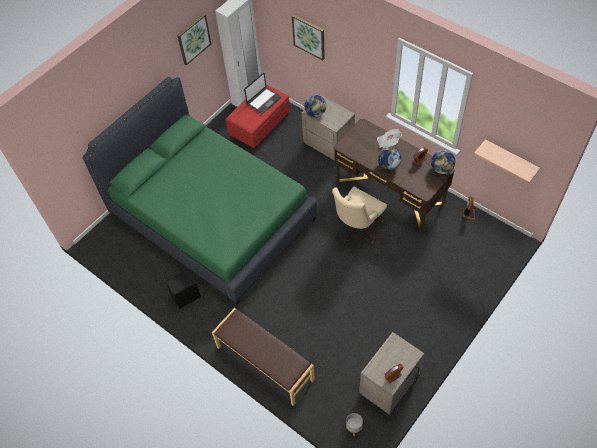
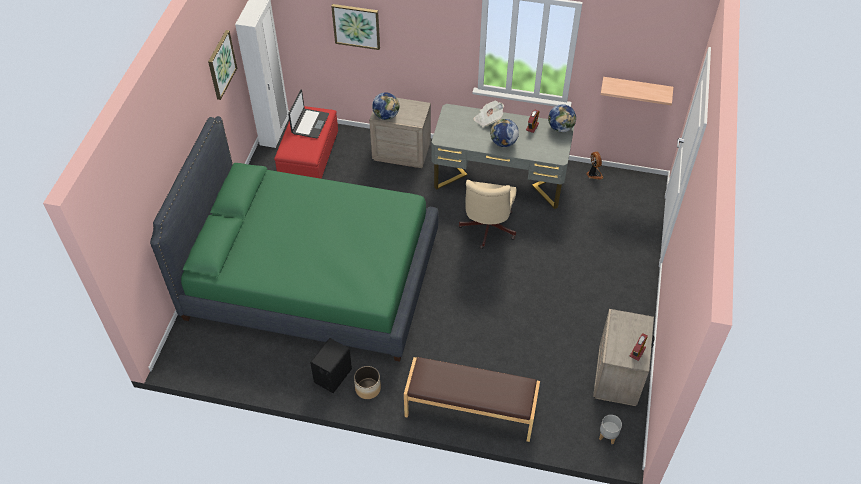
camera: 30 degrees left, 5 degrees down
(204, 315) = (367, 388): none -> planter
(389, 192) = (499, 180): brown desk -> grey desk

